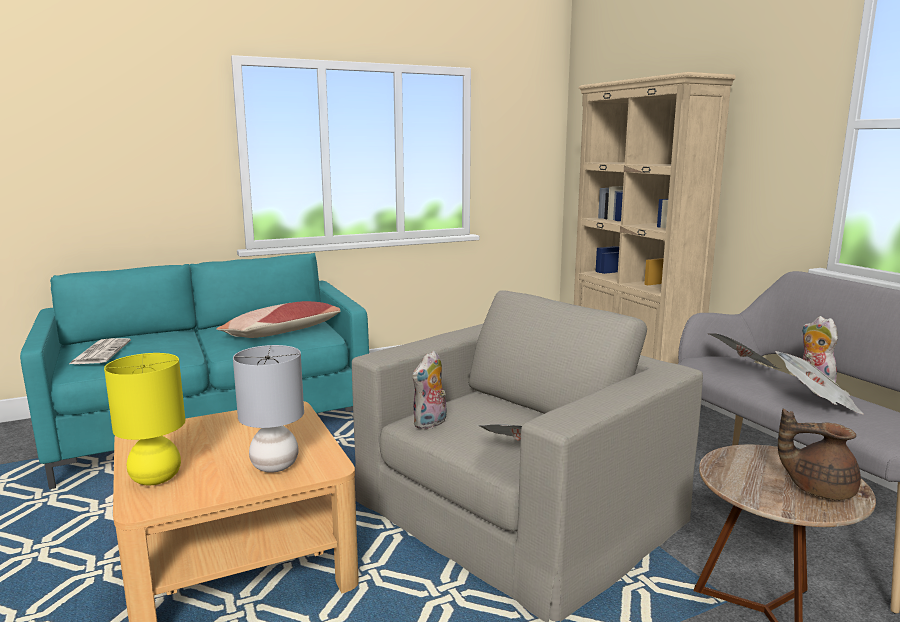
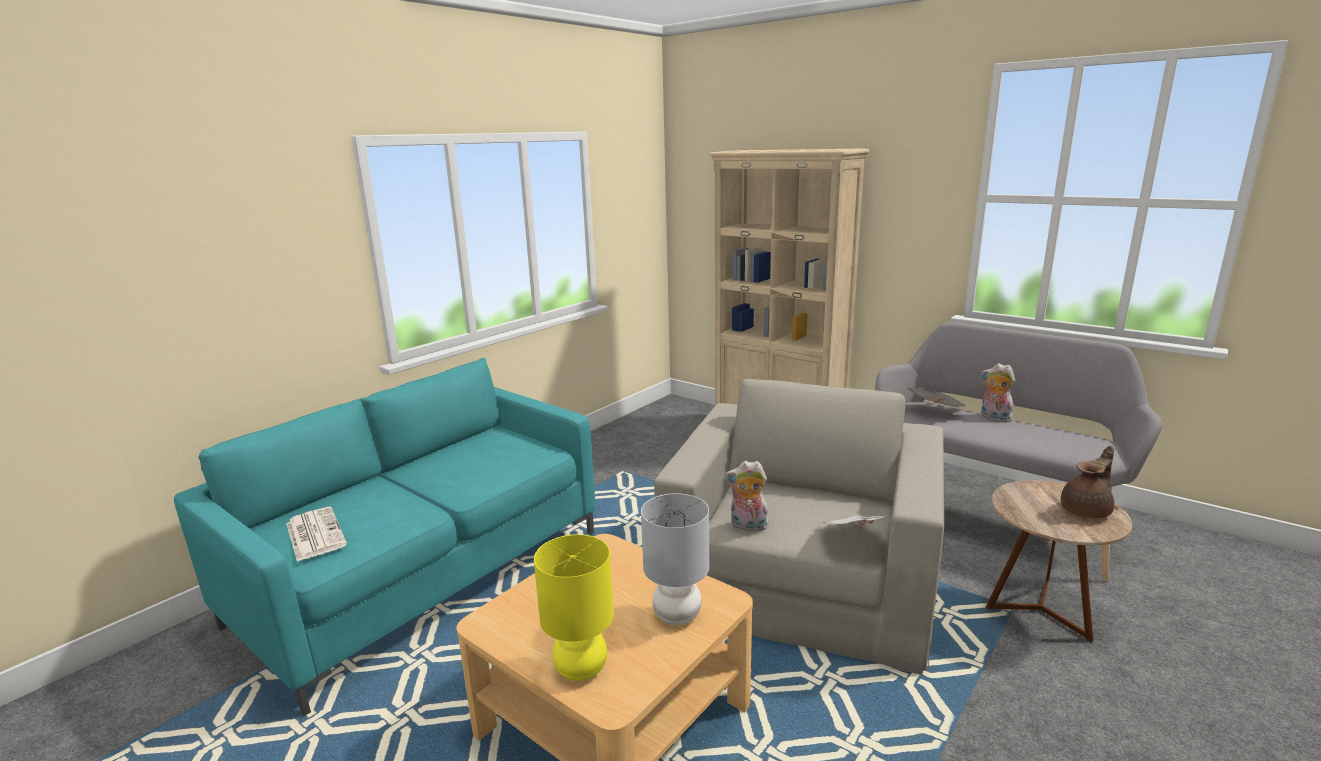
camera: 25 degrees left, 5 degrees up
(282, 332) = (498, 457): pillow -> none
(430, 424) = (747, 526): plush toy -> plush toy turned 90 degrees clockwise
(816, 403) = (1018, 435): newspaper -> none
(817, 489) = (1087, 511): brown teapot -> brown teapot turned 150 degrees clockwise

